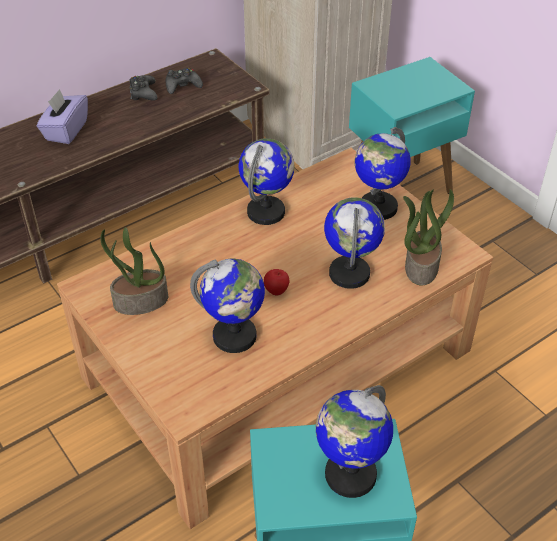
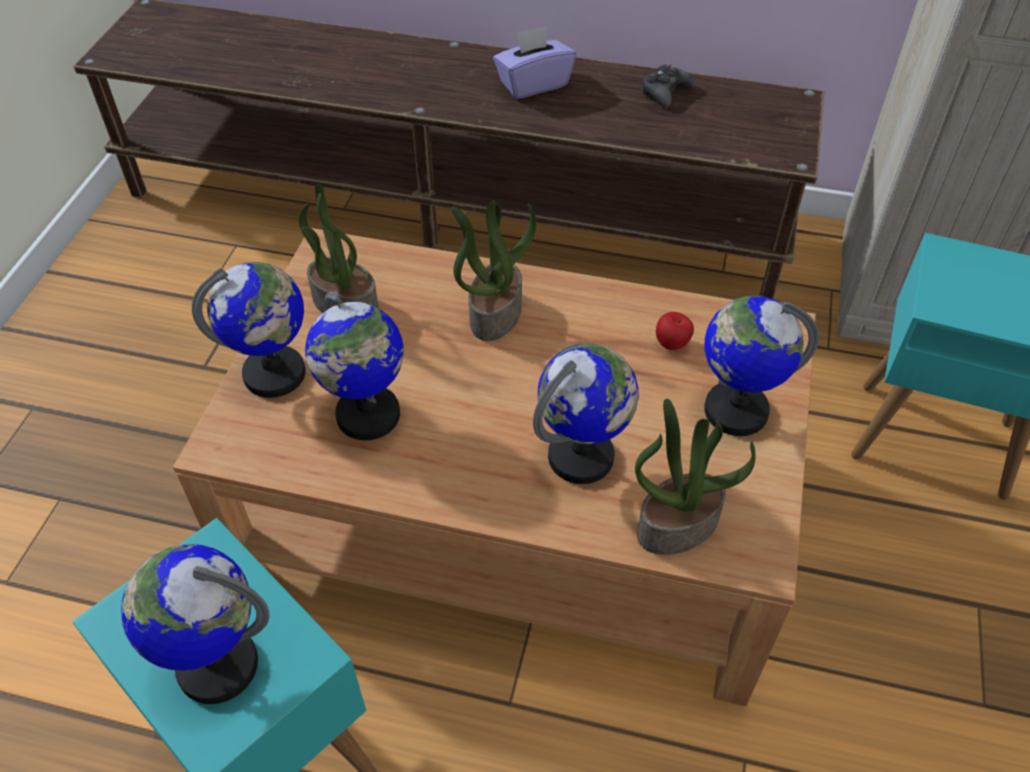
camera: 50 degrees right, 5 degrees up
(182, 86) = (719, 110): black game controller -> none
(221, 248) = (495, 313): none -> potted plant
(266, 212) = (598, 312): globe -> globe (275, 374)
(276, 291) = (477, 406): apple -> apple (672, 345)

